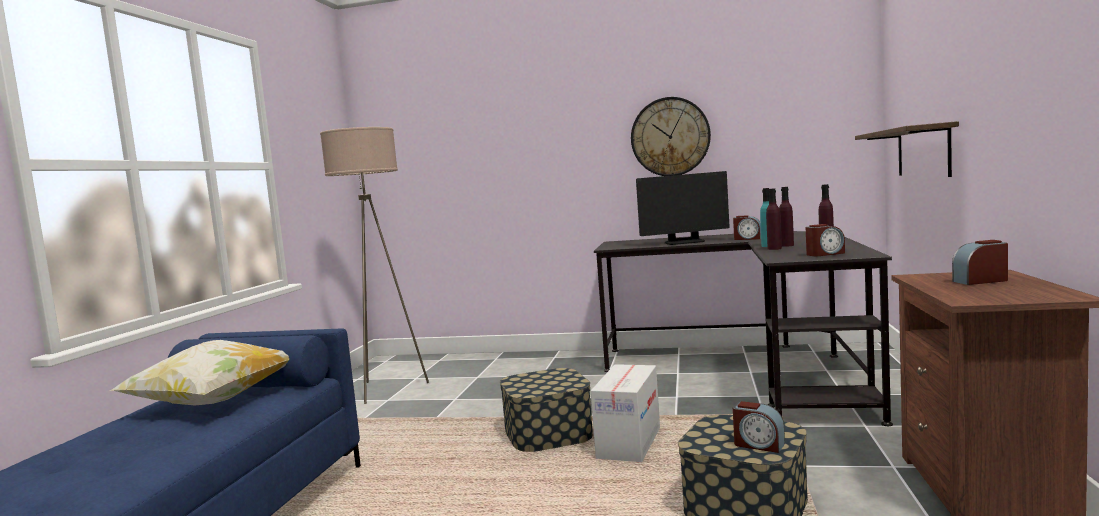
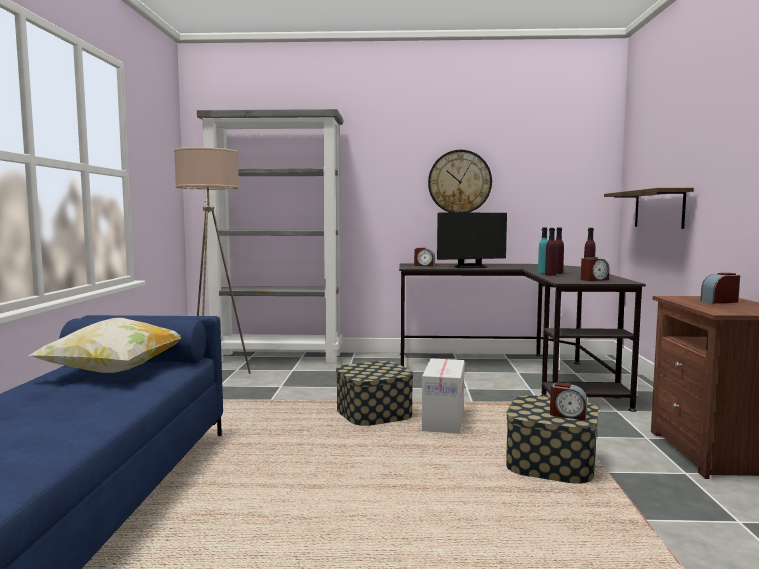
camera: 10 degrees left, 0 degrees up
(469, 361) = (278, 358): none -> grey bookcase
(747, 239) = (520, 267): alarm clock -> alarm clock (424, 265)

